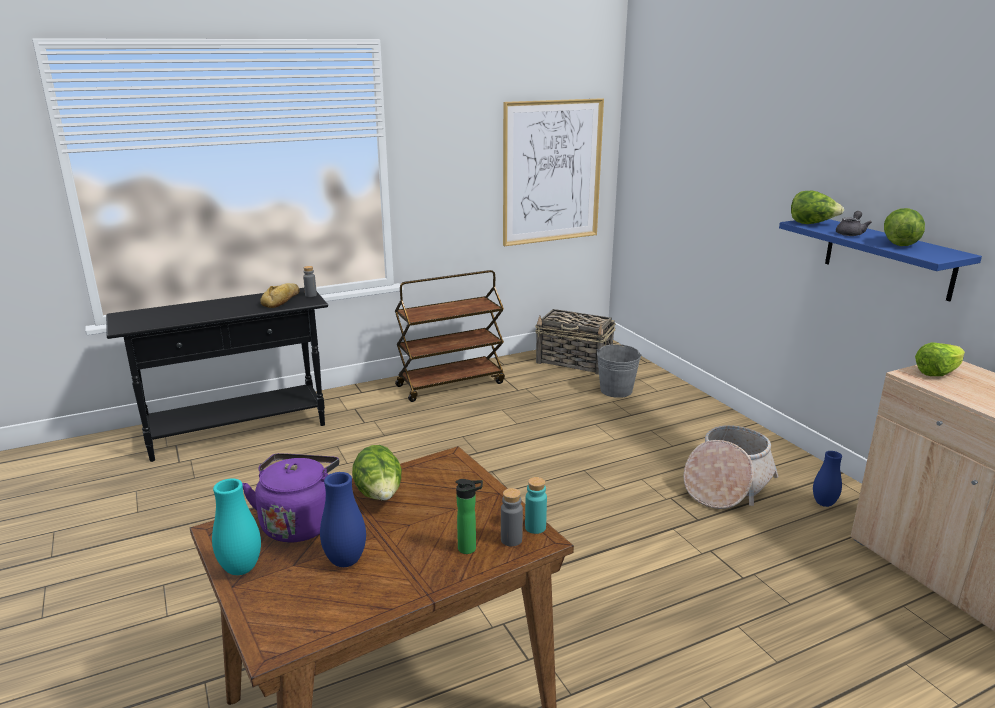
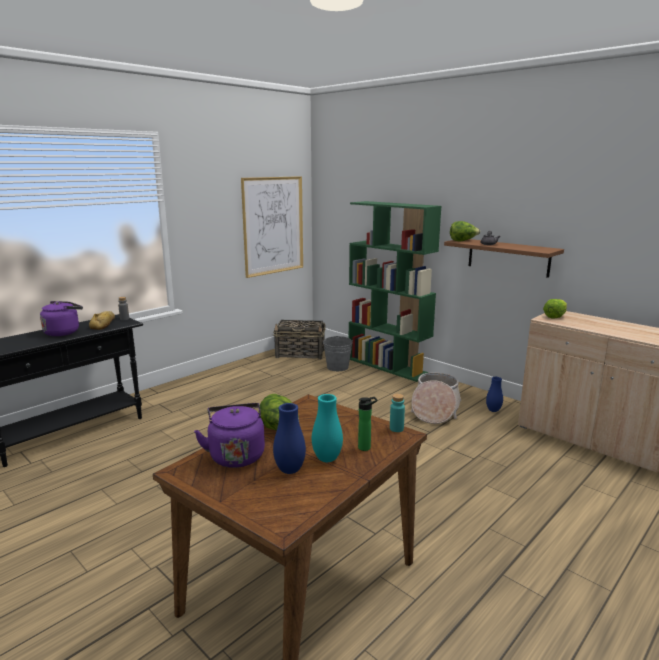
camera: 20 degrees left, 5 degrees down
(231, 306) = (64, 332): none -> purple kettle
(241, 569) = (217, 490): turquoise vase -> turquoise vase (327, 459)
(451, 384) = (223, 378): brown cart -> none
(511, 540) = (387, 438): grey bottle -> none
(693, 401) = (388, 366): none -> green bookcase
(888, 257) = (508, 257): blue shelf -> brown shelf
(899, 244) = (519, 246): lettuce -> none

